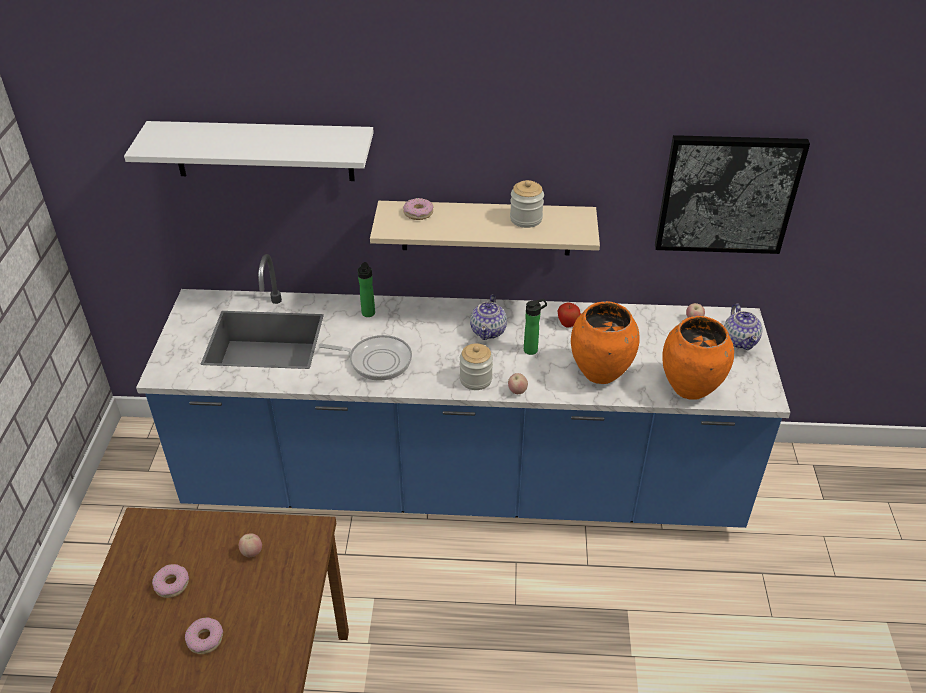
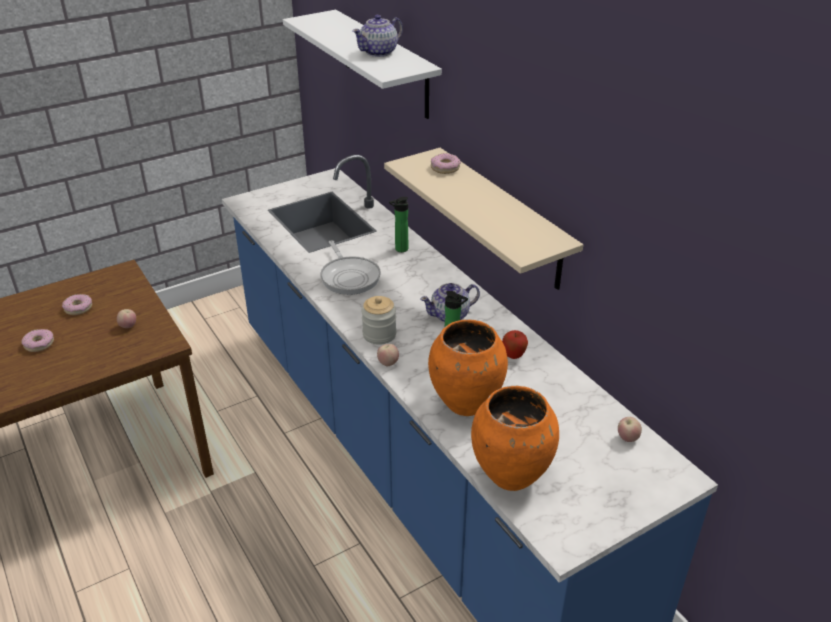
camera: 55 degrees right, 5 degrees down
(526, 219) = (507, 216): jar -> none
(727, 194) = (703, 301): picture -> none
(740, 340) = (637, 488): teapot -> teapot (379, 52)

